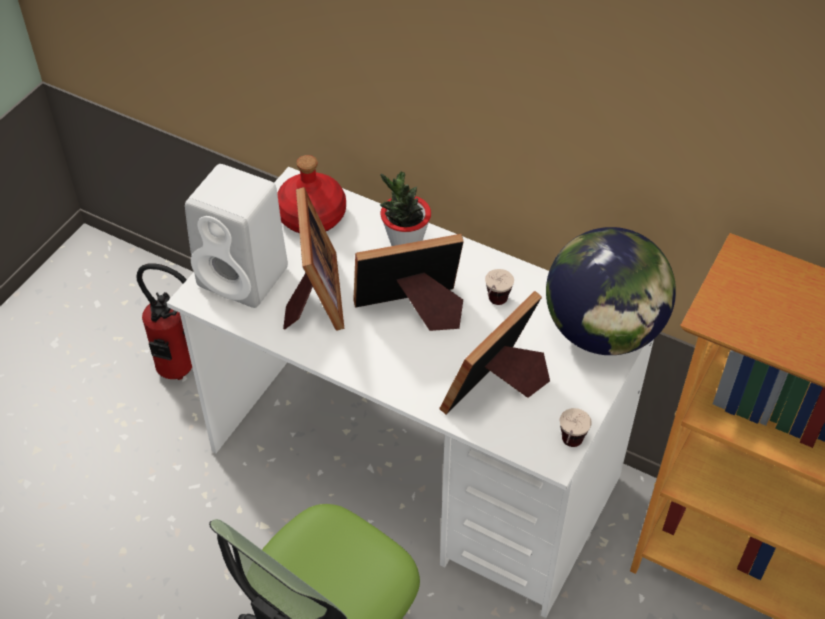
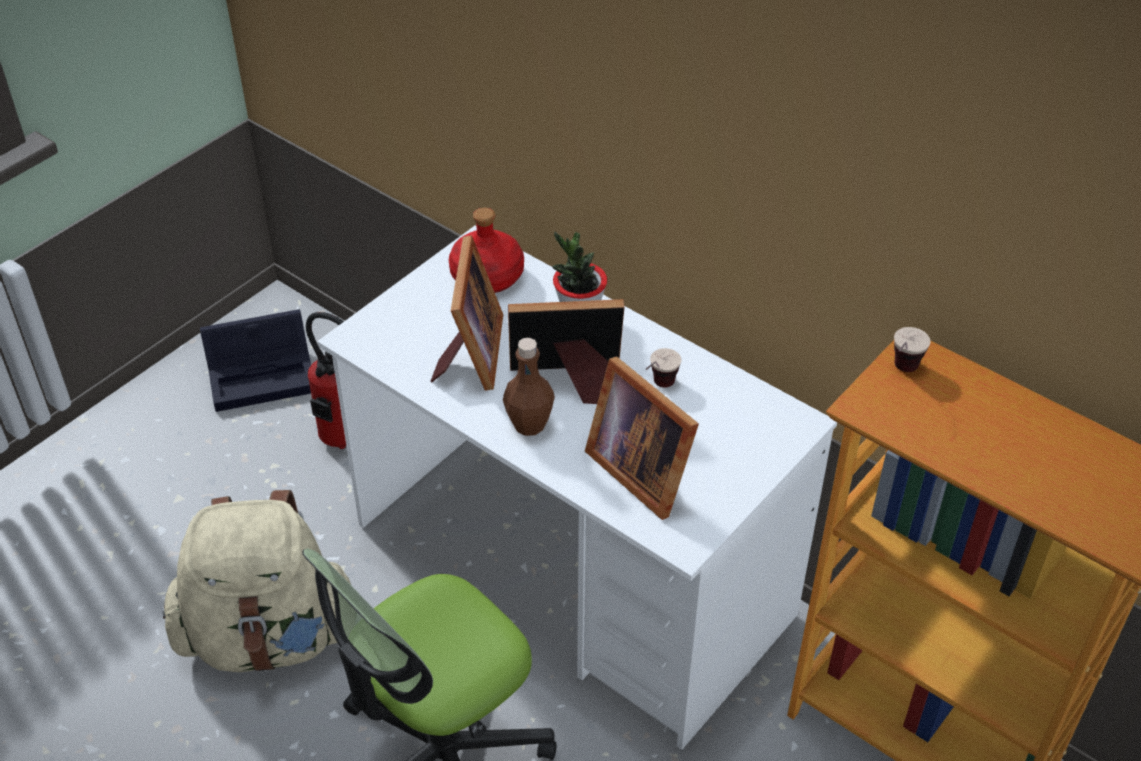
camera: 10 degrees right, 5 degrees down
(92, 316) = (264, 374): none -> black storage box
(151, 571) = (269, 637): none -> beige backpack
(246, 277) = (404, 327): white speaker -> none
(385, 358) = (529, 424): none -> brown bottle
(497, 388) = (641, 469): picture frame -> picture frame turned 90 degrees counterclockwise
(569, 449) = (703, 539): cup -> cup (901, 373)
(602, 332) = (769, 428): globe -> none

